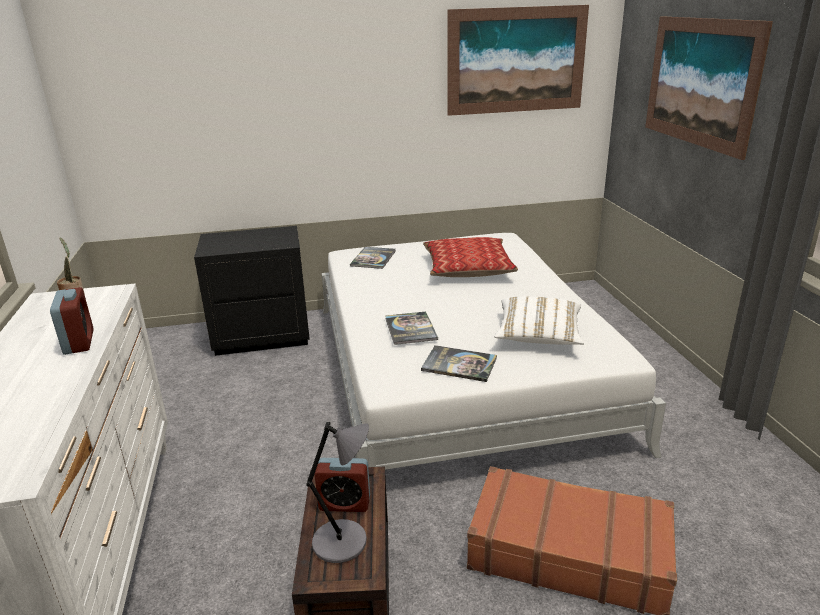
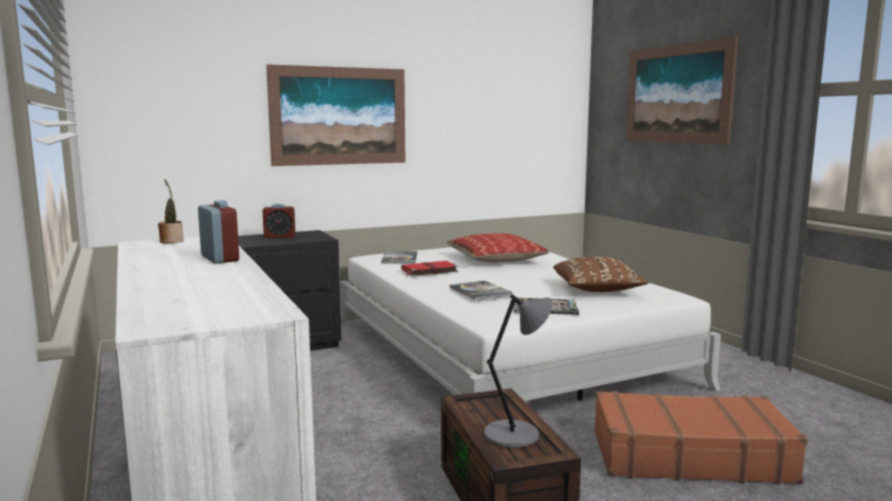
camera: 15 degrees left, 15 degrees down
(344, 504) = (494, 413): alarm clock -> alarm clock (279, 237)
(384, 285) = (428, 271): none -> red book
(516, 60) = (511, 88): picture -> picture (339, 116)
(538, 336) = (597, 290): white pillow -> brown pillow

